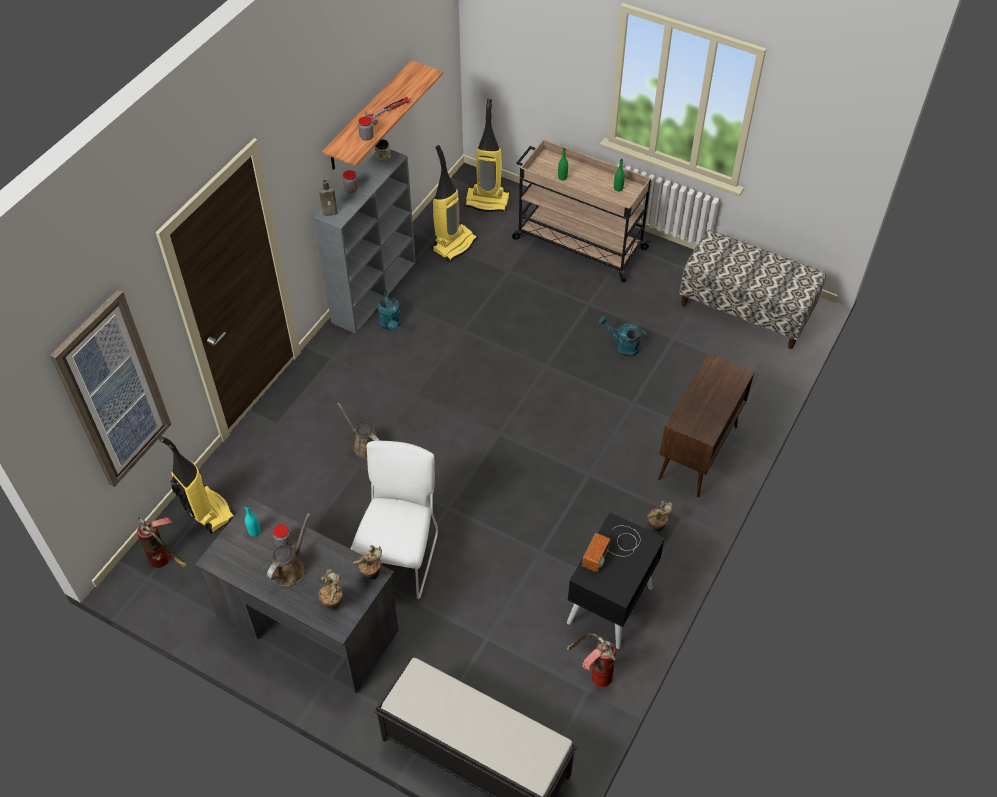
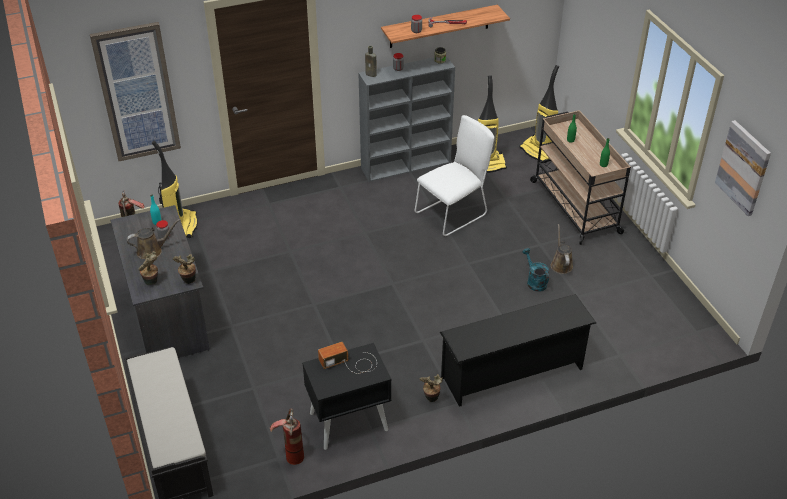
camera: 40 degrees right, 10 degrees down
(364, 445) = (304, 242): brown watering can -> brown watering can (561, 264)
(391, 324) = (395, 188): turquoise watering can -> none
(399, 555) = (256, 312): white chair -> white chair (453, 213)
(697, 454) = (512, 374): brown cabinet -> black shoe rack
(745, 310) = (655, 310): bench -> none
(816, 134) = (743, 168): none -> picture

